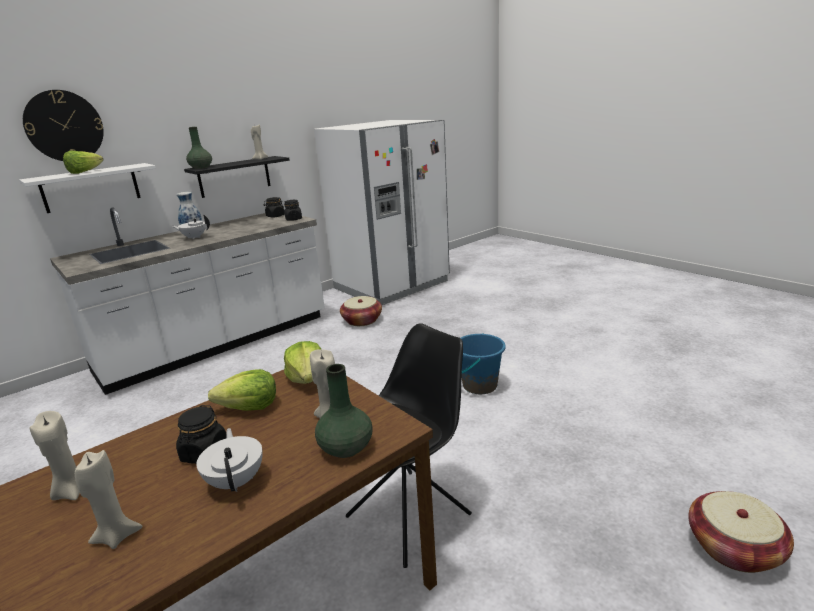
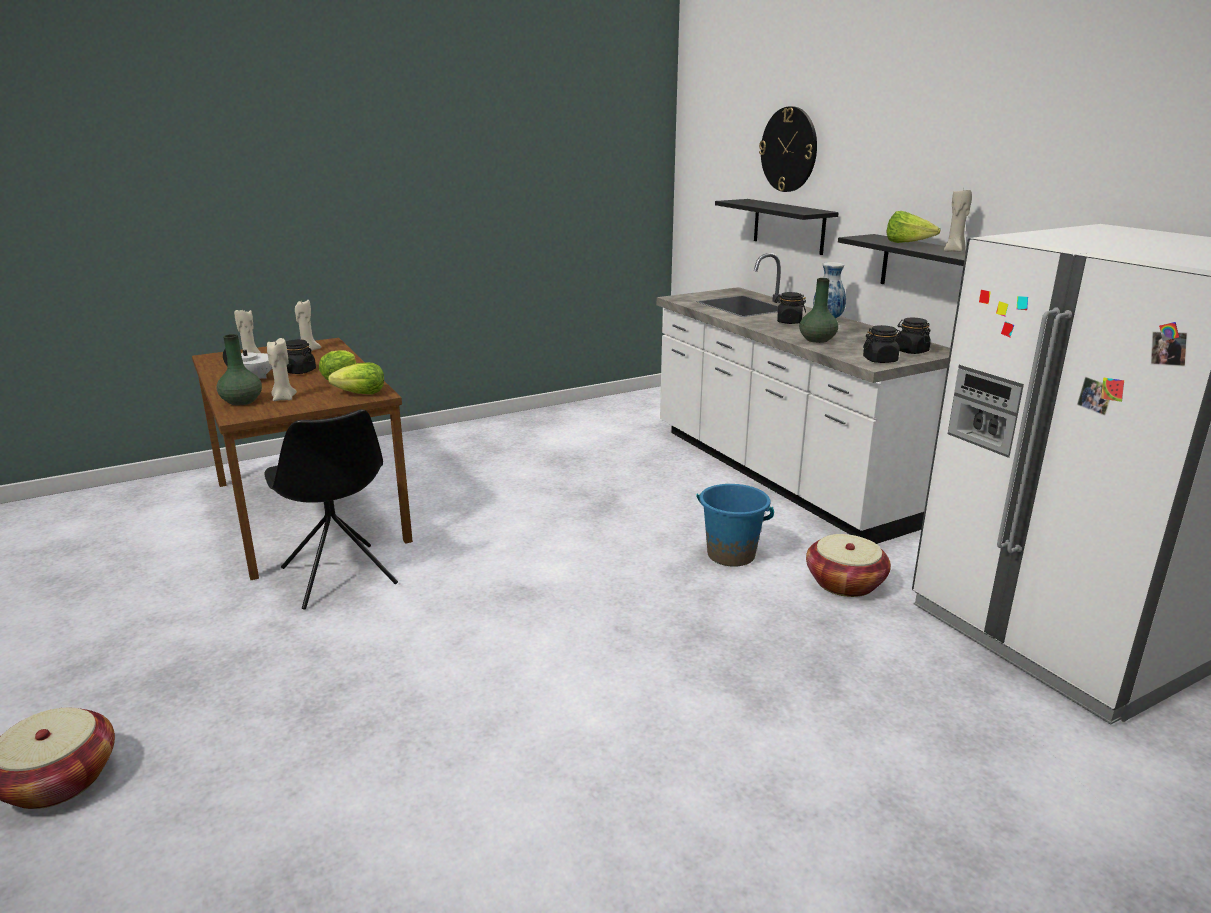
camera: 100 degrees right, 0 degrees up
(85, 172) = (767, 205): lettuce -> lettuce (907, 244)
(90, 188) = (788, 226): white shelf -> black shelf
(194, 237) = (788, 322): white teapot -> black jar
(201, 168) = (870, 237): green vase -> green vase (817, 340)
(479, 385) = (545, 668): blue bucket -> blue bucket (731, 555)

